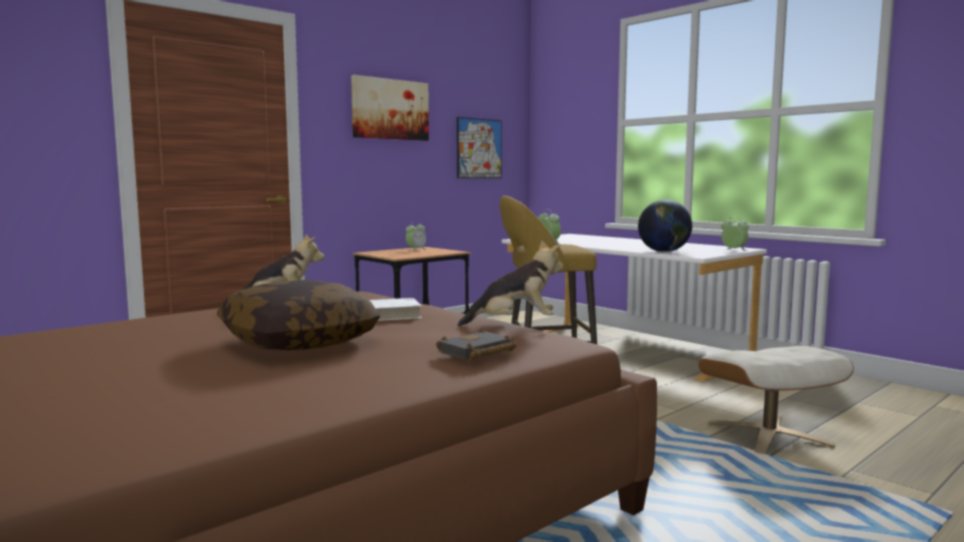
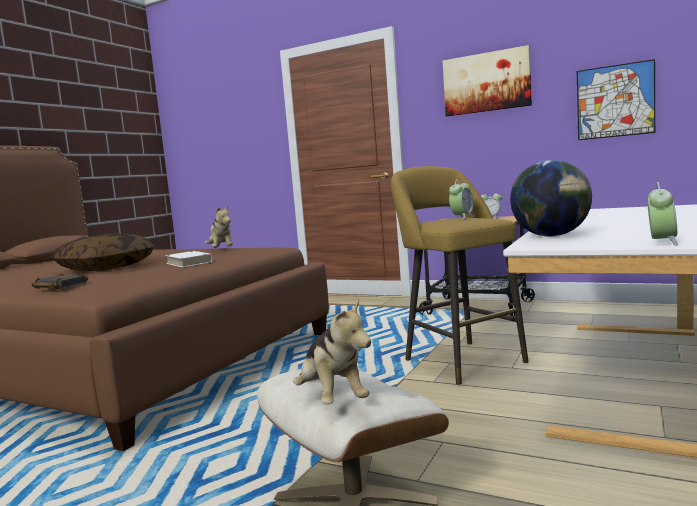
camera: 70 degrees right, 0 degrees up
(514, 324) = (160, 279): plush toy -> plush toy (331, 399)

